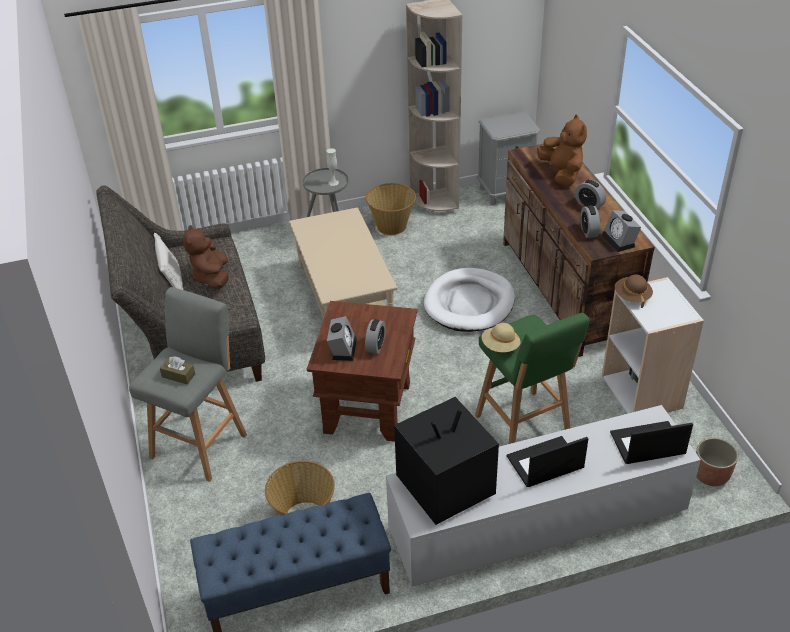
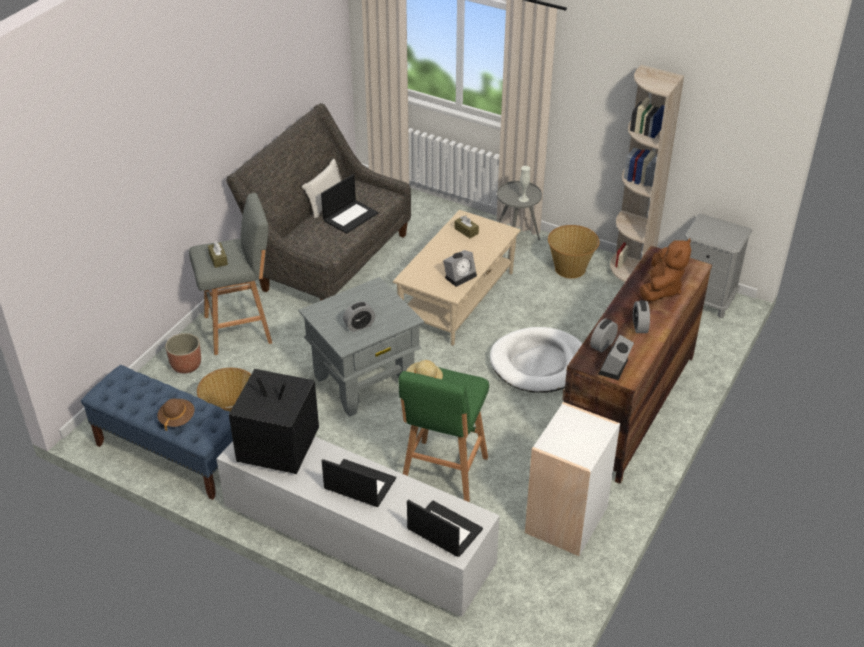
camera: 45 degrees right, 0 degrees up
(212, 277) = (350, 216): brown plush toy -> laptop
(320, 232) = (466, 231): none -> brown tissue box
(342, 348) = (338, 312): alarm clock -> alarm clock (460, 276)
(368, 407) = (364, 382): brown side table -> grey side table
(632, 296) = (566, 416): brown hat -> brown hat (177, 419)
(710, 475) = (521, 614): planter -> planter (186, 365)

